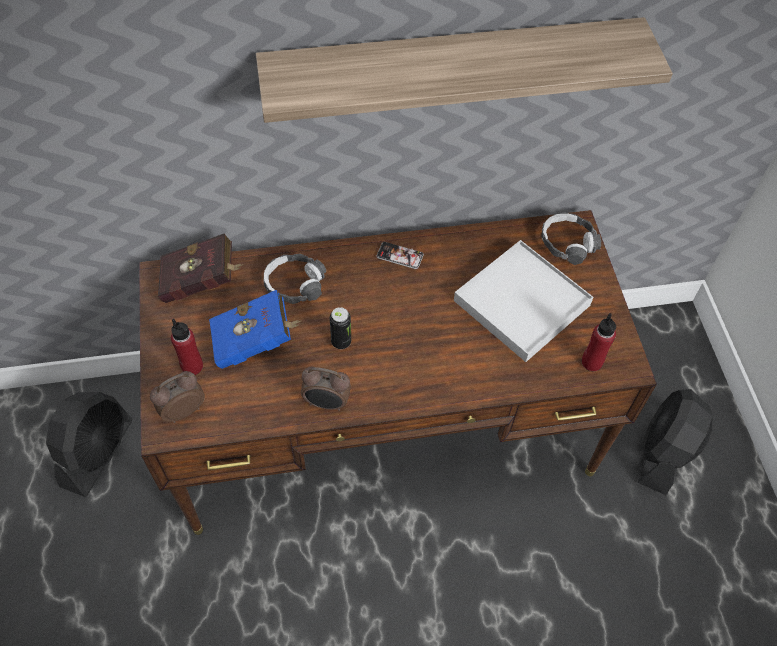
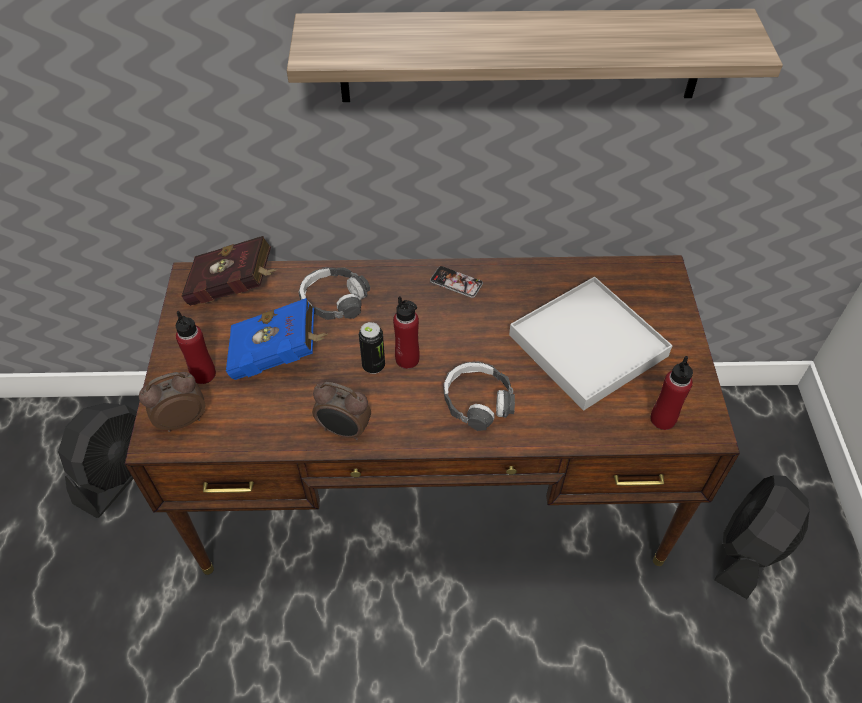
camera: 10 degrees right, 5 degrees down
(369, 332) = (407, 359): none -> red bottle
(567, 243) = (650, 287): headphones -> headphones (477, 401)

